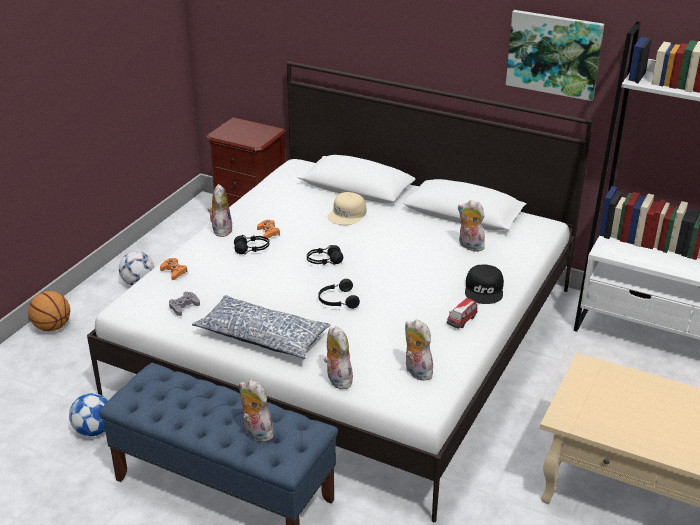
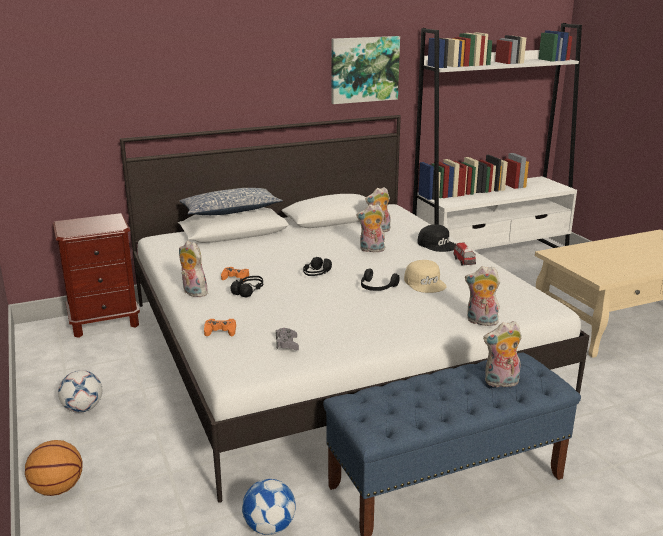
camera: 50 degrees left, 10 degrees down
(262, 336) = (382, 329): pillow -> pillow (230, 211)
(347, 214) = (266, 247): beige cap -> beige cap (425, 283)
(416, 372) = (506, 294): plush toy -> plush toy (371, 250)

